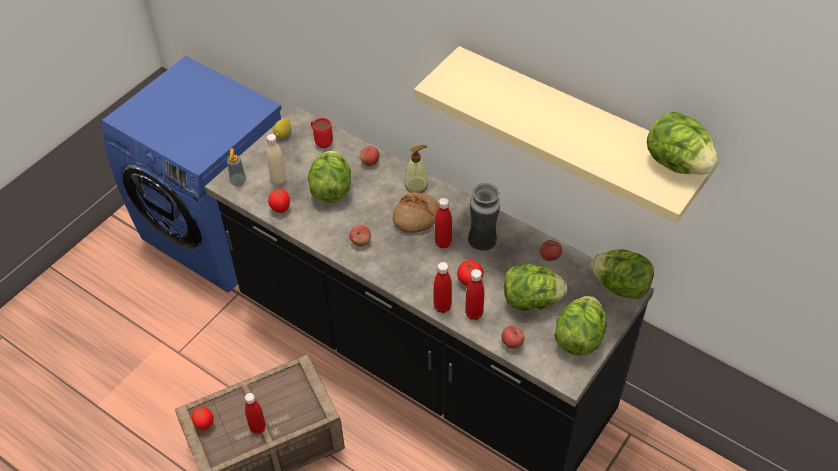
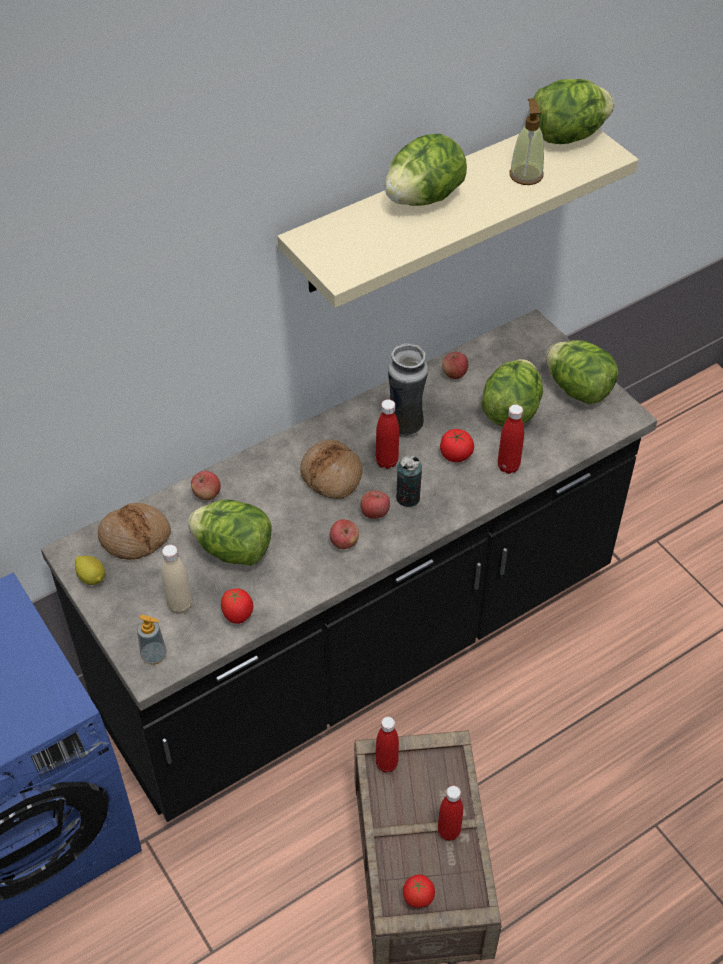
camera: 70 degrees left, 0 degrees up
(321, 142) = (135, 537): red mug -> bread
(415, 264) = (408, 498): none -> can
(416, 186) = (277, 459): soap dispenser -> soap dispenser (526, 175)
(442, 307) = (485, 492): red bottle -> red bottle (386, 764)
(512, 343) = (563, 446): apple -> apple (374, 513)
(620, 287) = (523, 332): lettuce -> lettuce (424, 198)

